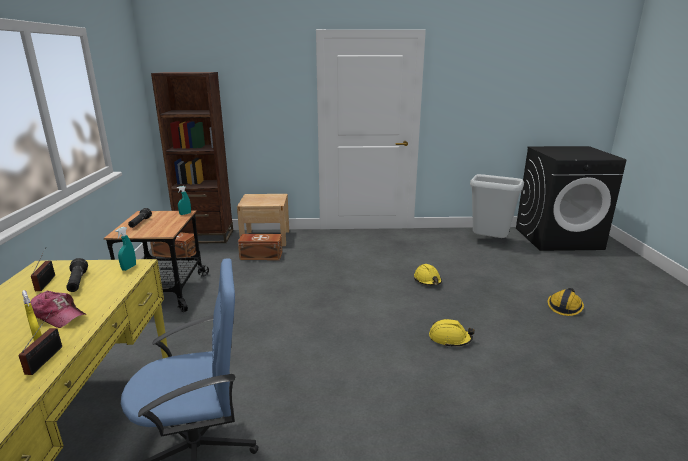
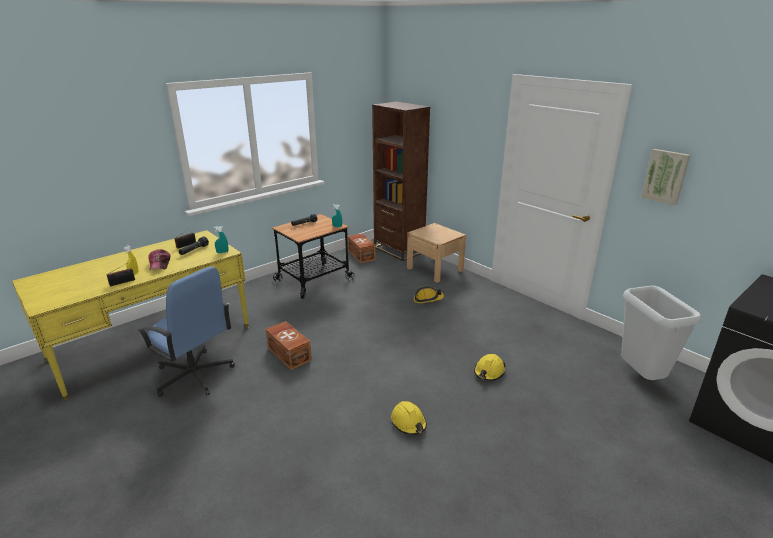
camera: 50 degrees right, 5 degrees up
(260, 255) = (407, 282): brown storage box -> brown storage box (289, 353)
(459, 95) = (665, 176): none -> picture
(564, 306) = (571, 481): hard hat -> hard hat (427, 299)

